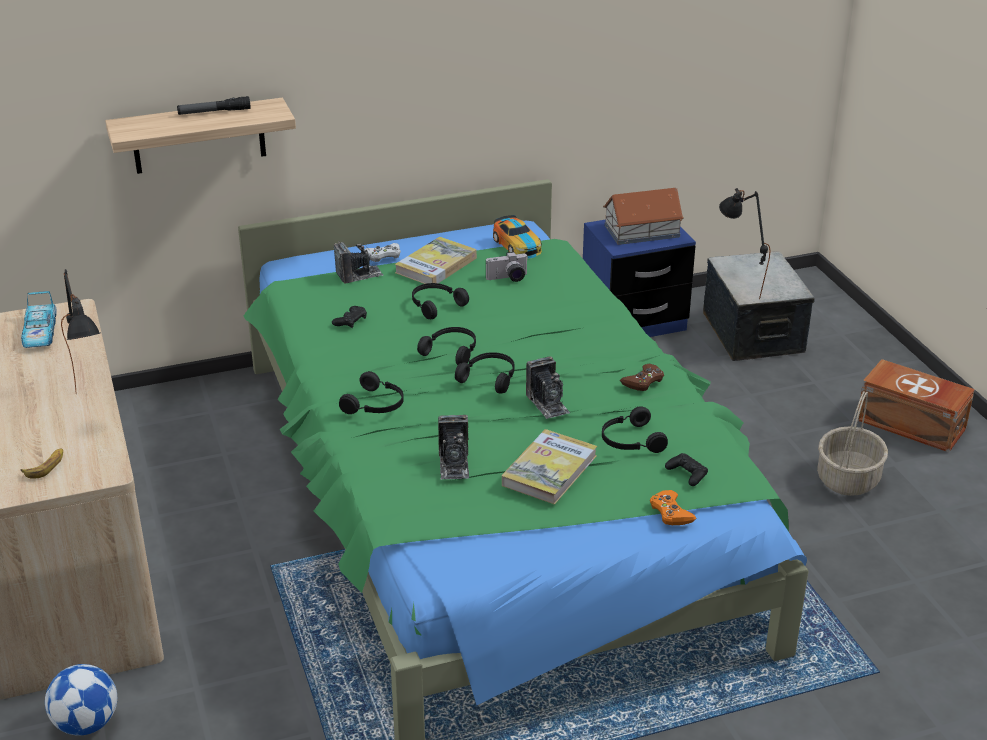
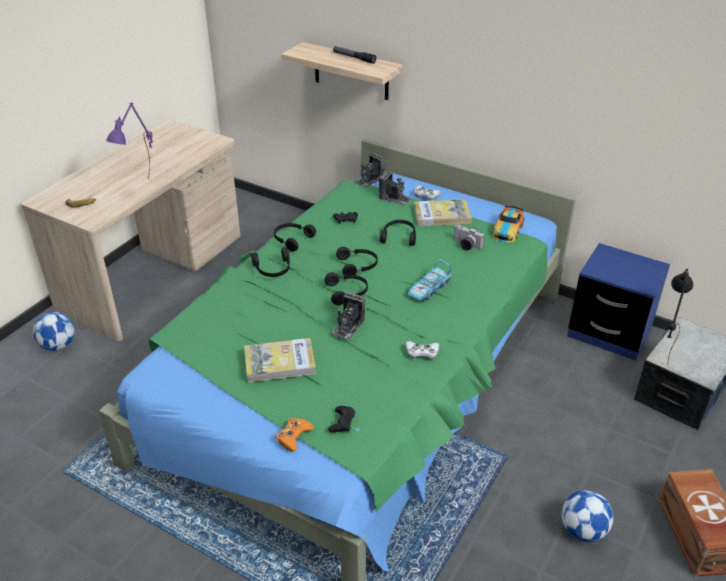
camera: 50 degrees right, 5 degrees up
(40, 333) = (188, 144): toy car -> toy car (428, 288)
(94, 408) = (141, 189): black table lamp -> purple table lamp
(454, 463) = (248, 324): camera -> camera (369, 180)
(630, 441) = (348, 380): black headphones -> black headphones (292, 239)
(643, 231) = (628, 269): toy house -> none
(643, 381) = (422, 352): brown game controller -> white game controller
(847, 478) = (583, 530): basket -> football

